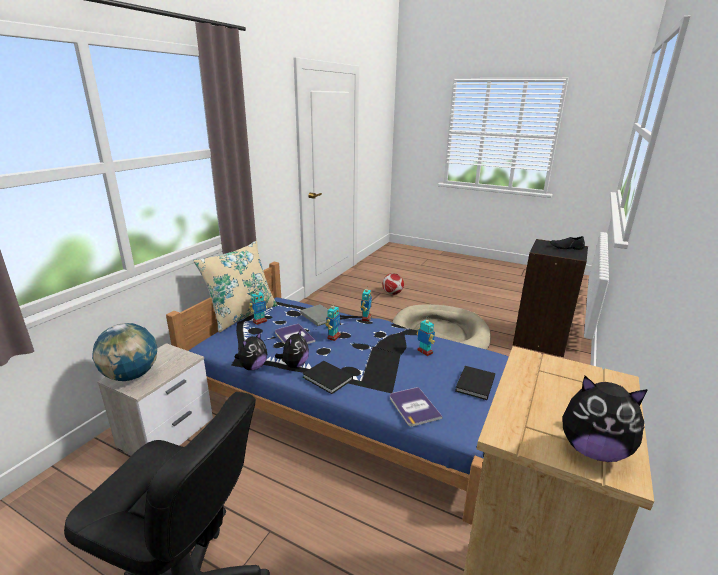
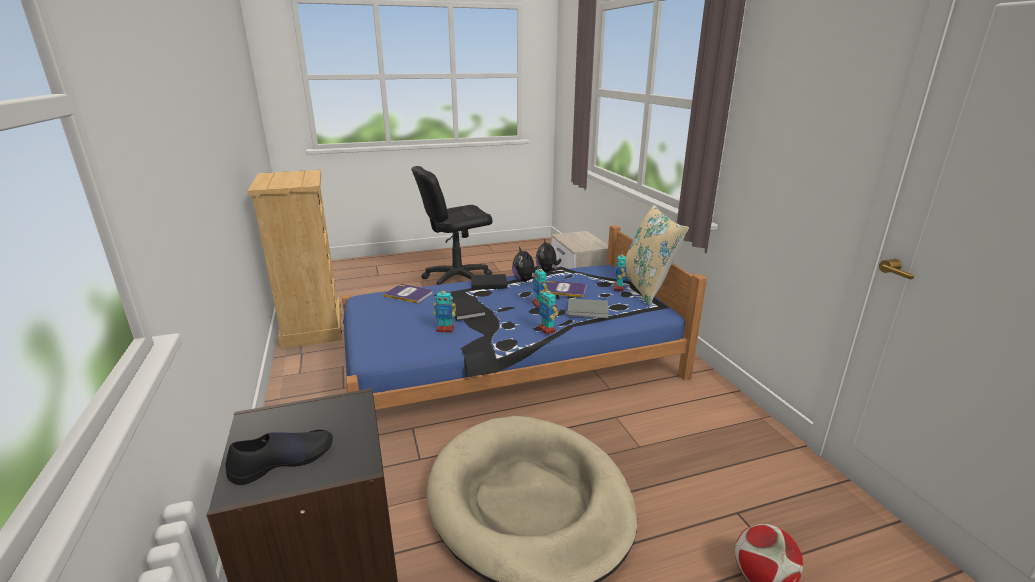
camera: 135 degrees right, 0 degrees up
(131, 375) = (580, 236): globe -> none
(474, 384) = (375, 324): black book -> black book (466, 309)
(593, 450) = (277, 174): plush toy -> none

